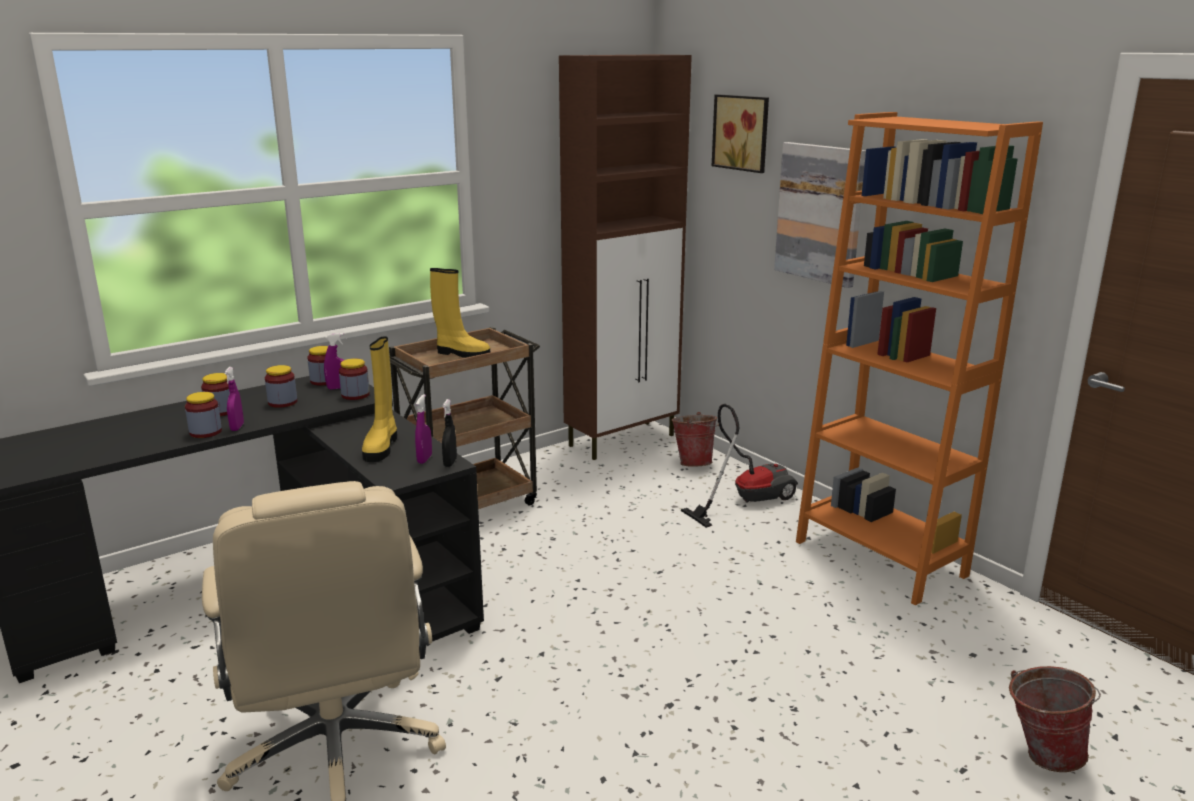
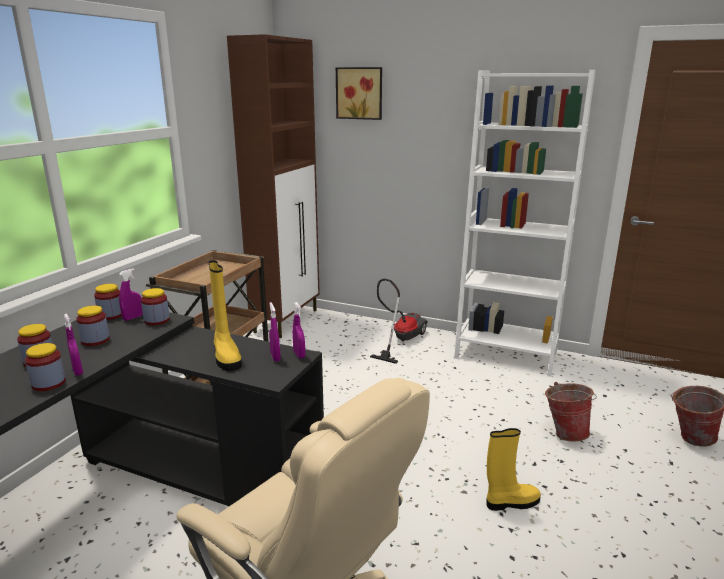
camera: 30 degrees left, 0 degrees up
(450, 462) = (299, 354): black spray bottle -> purple spray bottle
(461, 353) = (208, 273): yellow boot -> yellow boot (511, 502)
(694, 462) = (346, 324): bucket -> bucket (565, 432)
(820, 213) = (428, 143): picture -> none
(879, 558) = (506, 355): orange bookcase -> white bookcase

